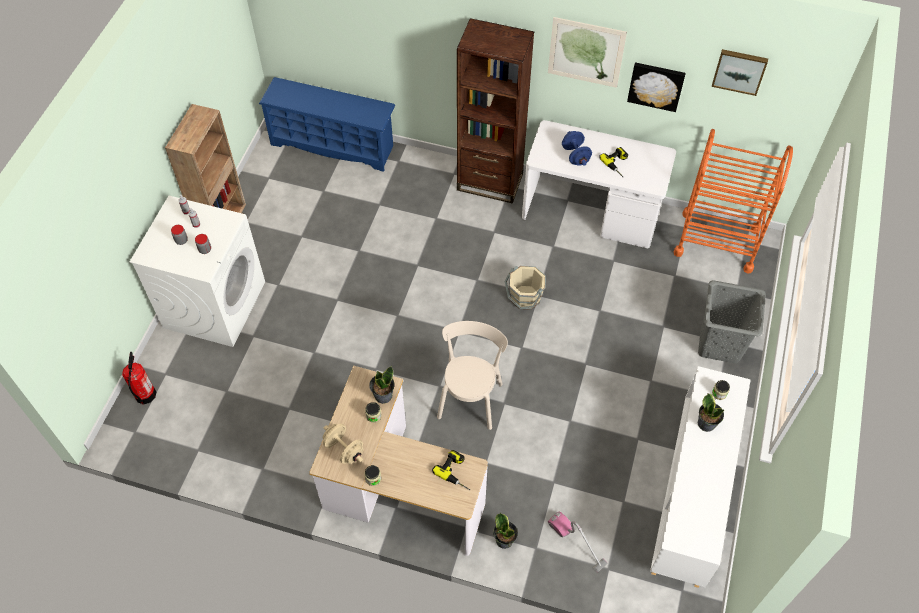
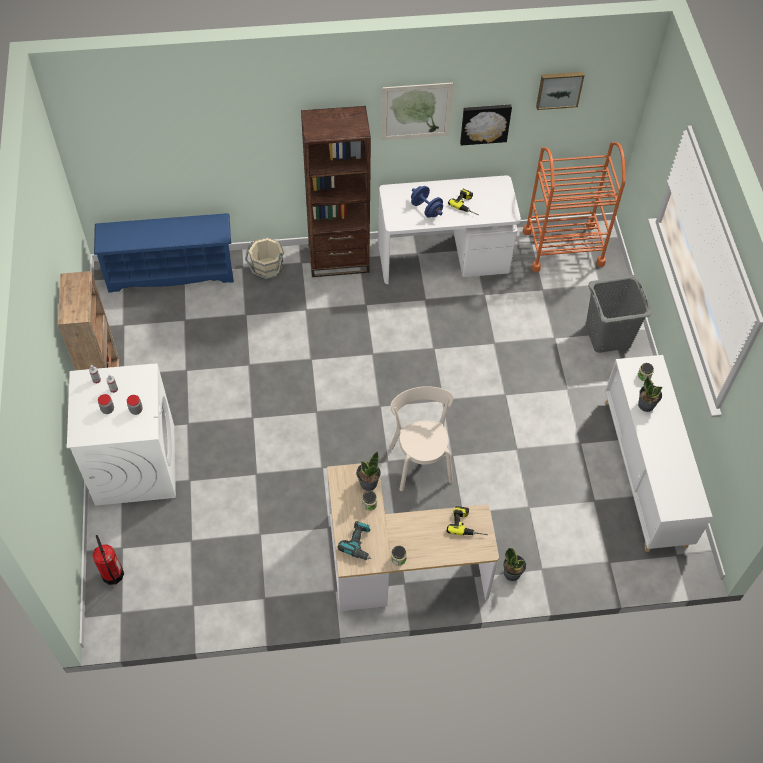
camera: 25 degrees left, 0 degrees up
(344, 449) = (359, 543): beige dumbbell -> power drill
(525, 297) = (423, 354): beige bucket -> beige bucket (267, 269)
(577, 543) = (573, 550): vacuum cleaner -> none

